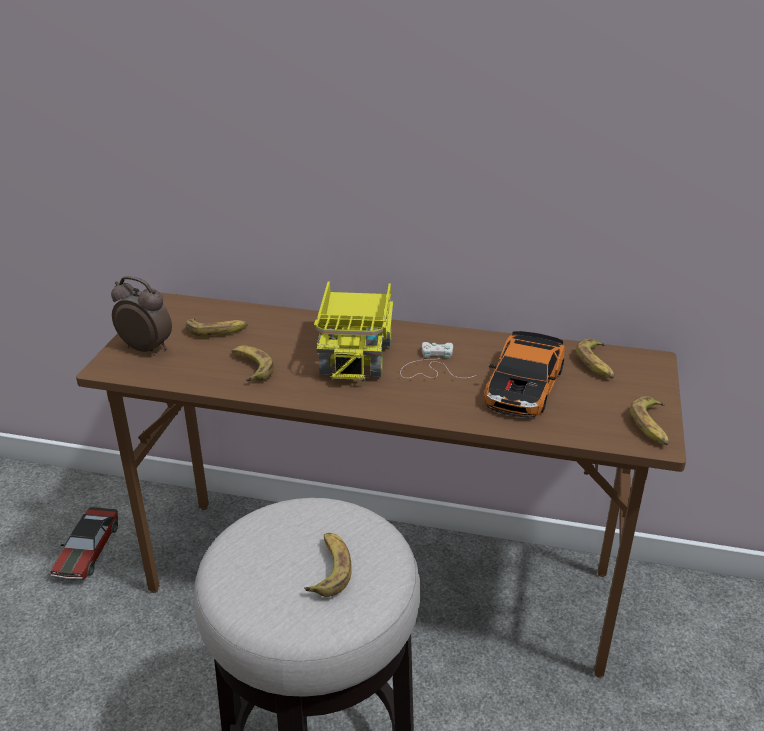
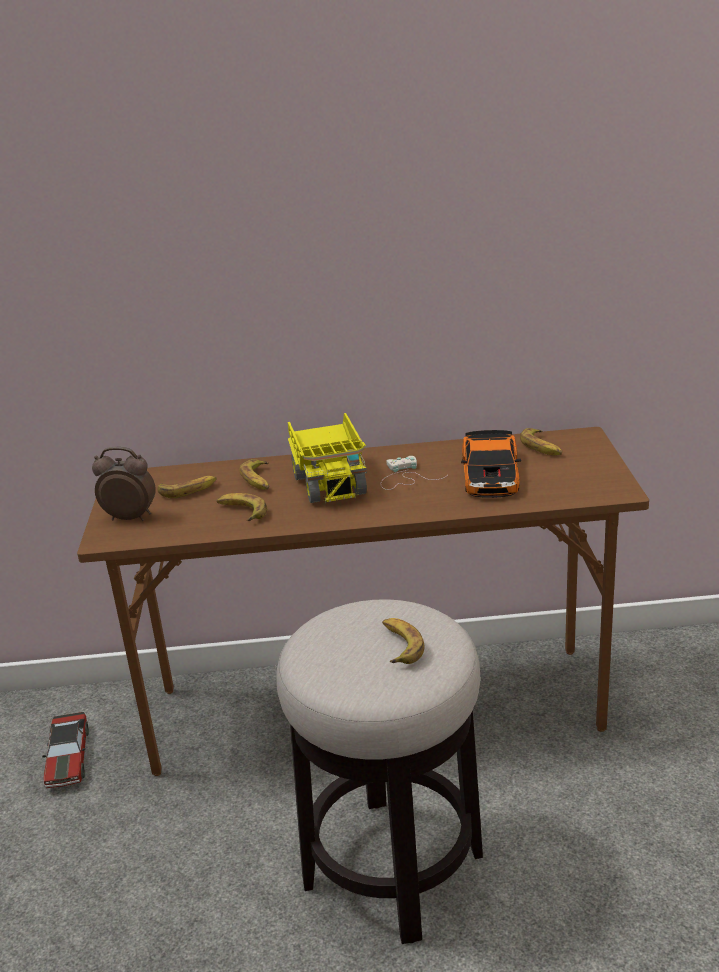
camera: 15 degrees left, 5 degrees down
(652, 426) = (610, 481): banana -> banana (258, 480)

